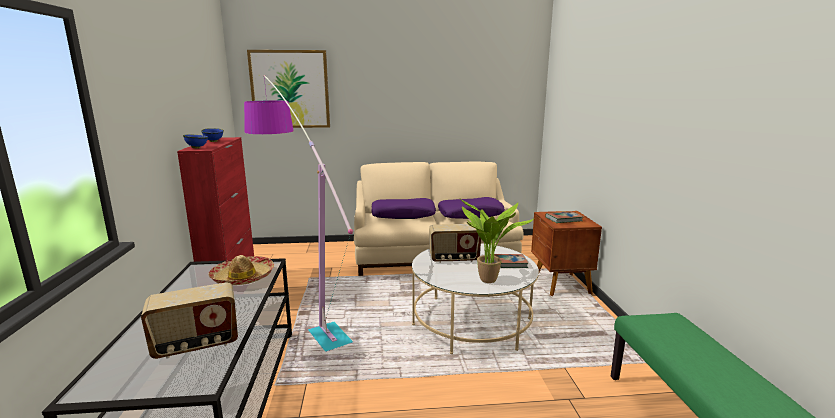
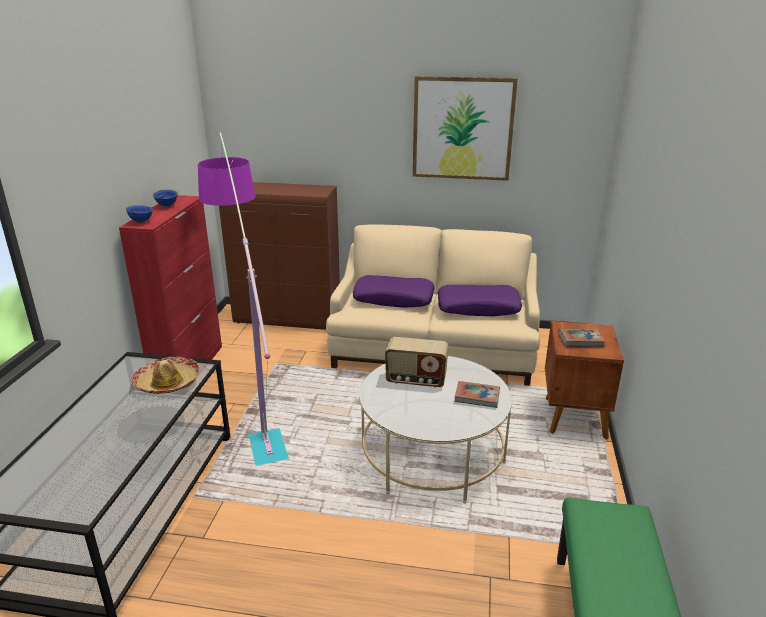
camera: 15 degrees right, 10 degrees up
(196, 345) = (93, 465): radio -> none
(290, 89) = (273, 125): picture -> picture (462, 128)
(307, 249) = (288, 320): none -> brown cabinet
(488, 281) = (435, 422): potted plant -> none

